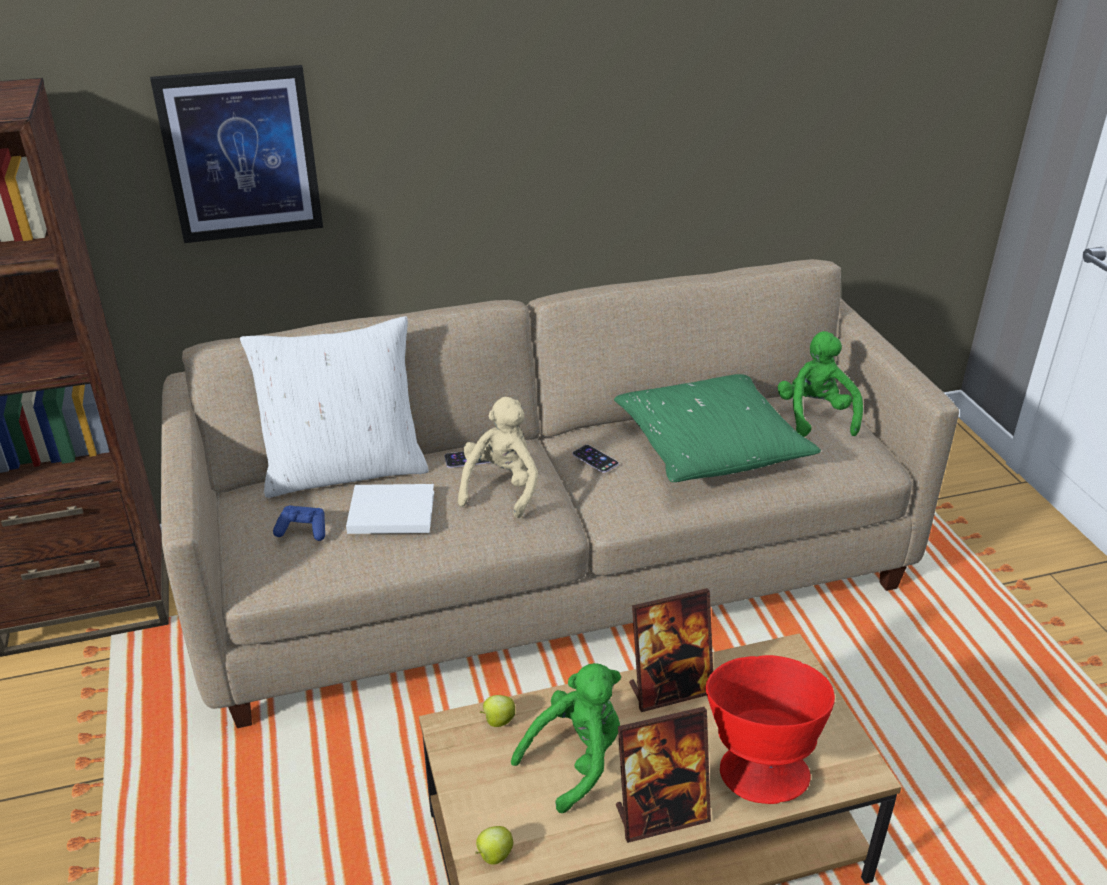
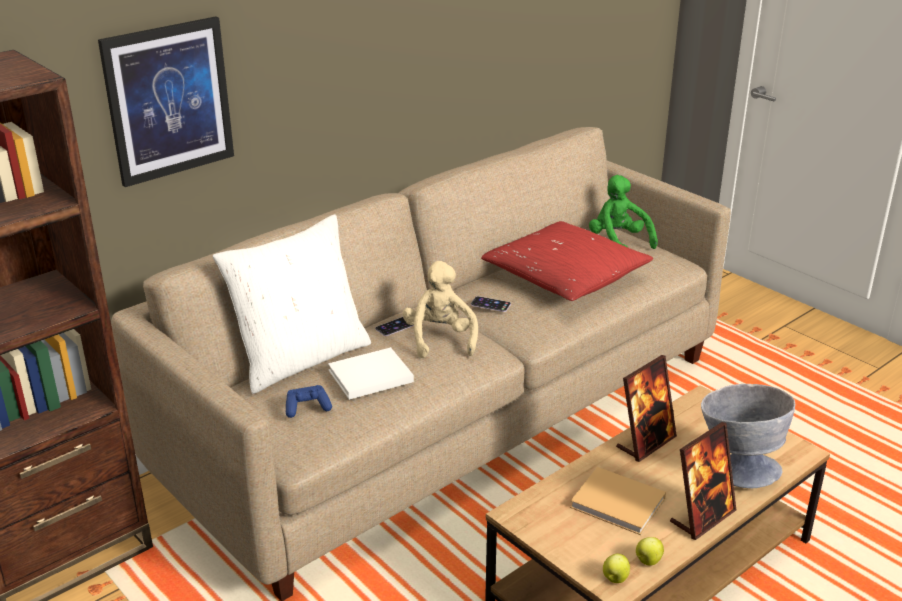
camera: 25 degrees left, 5 degrees down
(498, 721) = (546, 498): apple -> apple (648, 561)
(576, 760) = (620, 504): green plush toy -> beige book
(710, 446) = (565, 277): green pillow -> red pillow
(758, 763) = (737, 468): red bowl -> grey bowl

